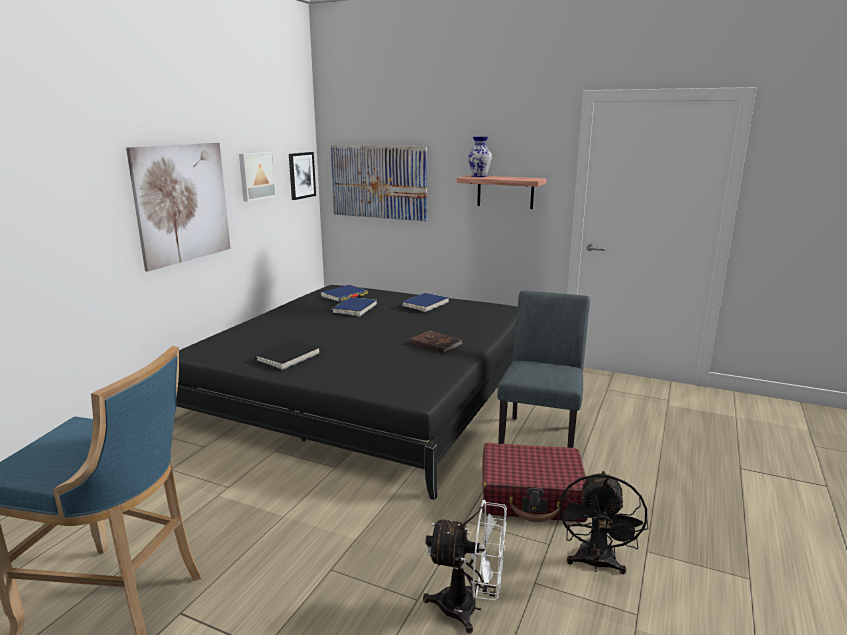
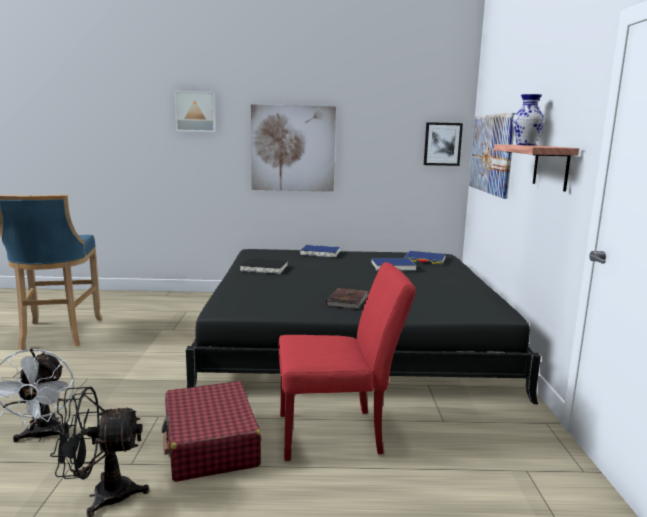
camera: 65 degrees right, 5 degrees down
(256, 175) = (378, 137): picture -> picture (196, 111)
(425, 304) = (444, 282): blue book -> blue book (320, 253)
(540, 435) = (339, 433): grey chair -> red chair

